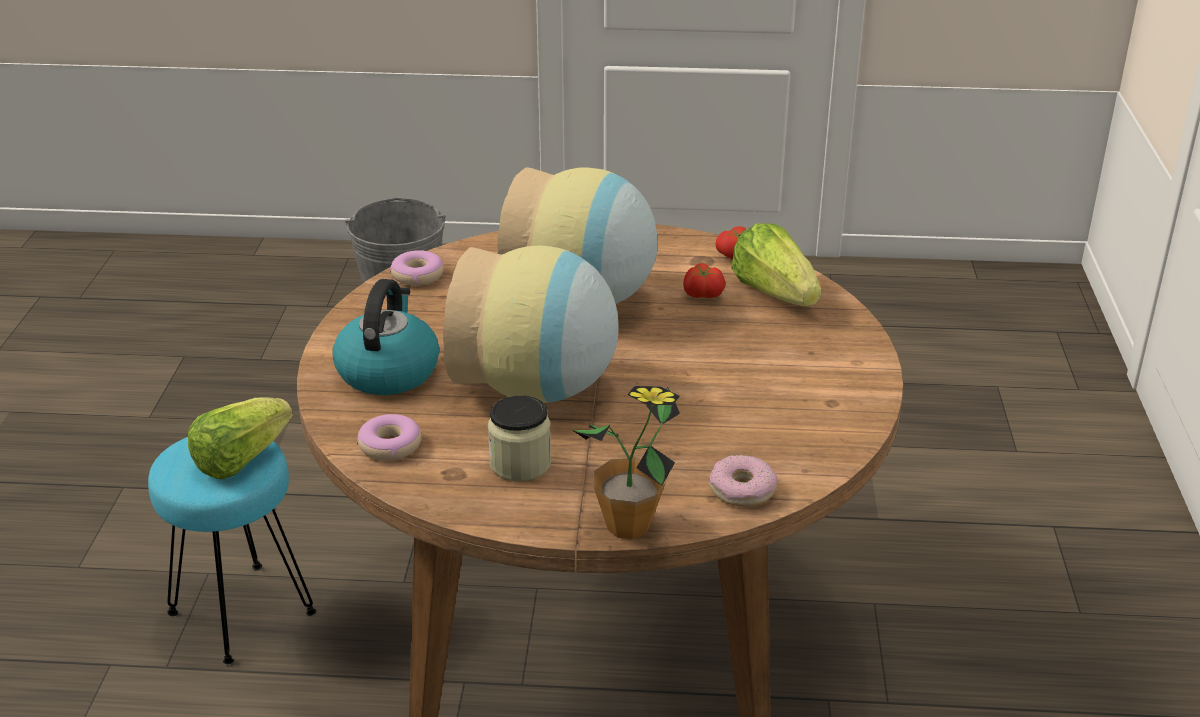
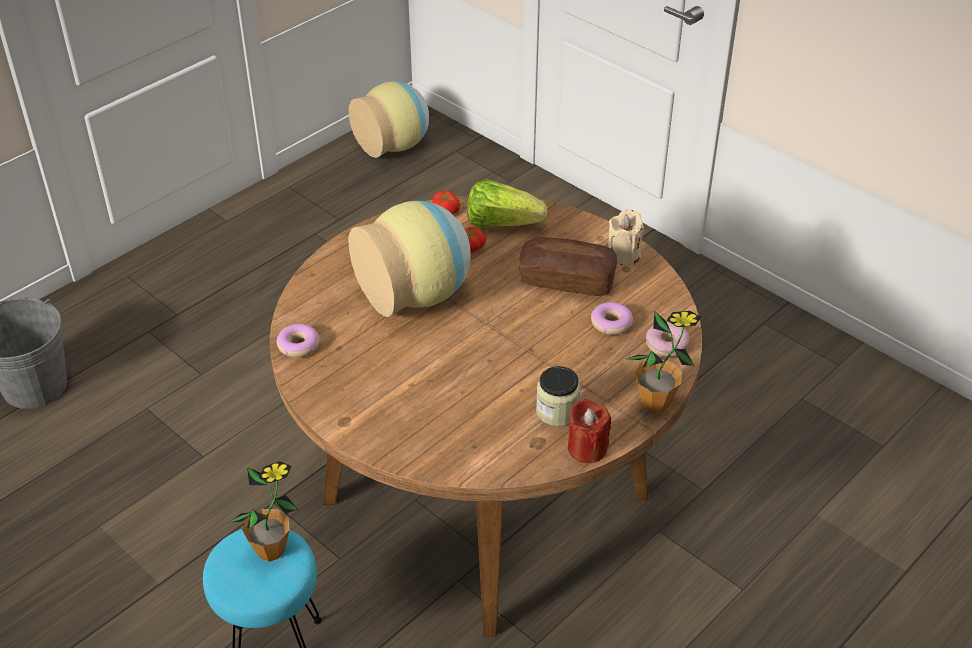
camera: 50 degrees left, 10 degrees up
(240, 459) = (271, 550): lettuce -> potted plant
(388, 371) = (398, 415): kettle -> none
(390, 445) = (480, 454): donut -> donut (611, 323)
(486, 511) = (587, 448): none -> red candle
(538, 389) = (491, 364): vase -> vase (395, 146)
(747, 374) = (567, 280): none -> bread
(853, 390) = (623, 255): none -> beige candle

